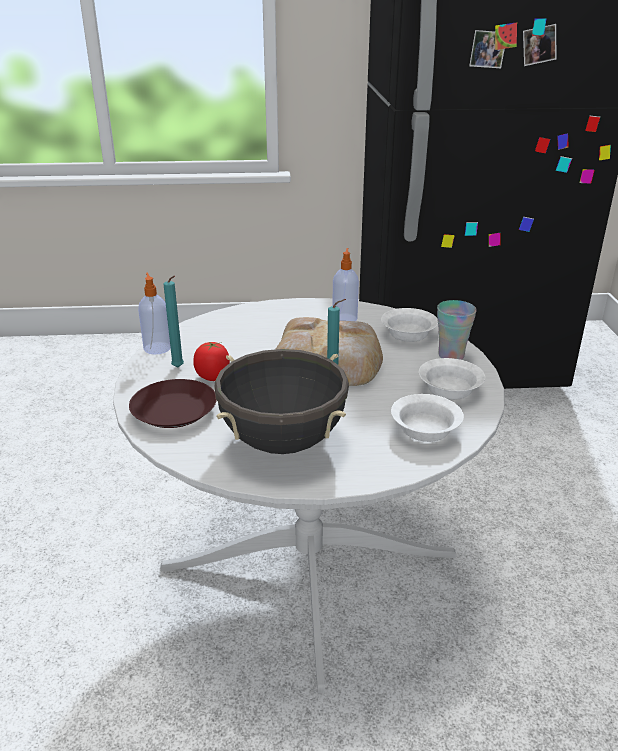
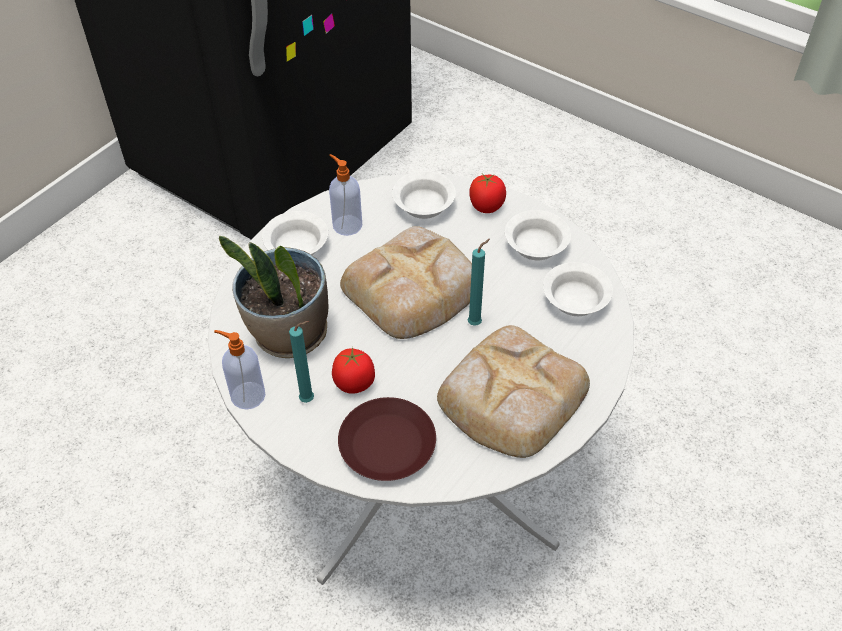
camera: 50 degrees left, 20 degrees up
(224, 339) = (289, 334): none -> potted plant
(282, 441) = (509, 397): black cooking pot -> bread
(300, 312) = (297, 246): none -> white bowl
(451, 355) = (487, 206): cup -> tomato

